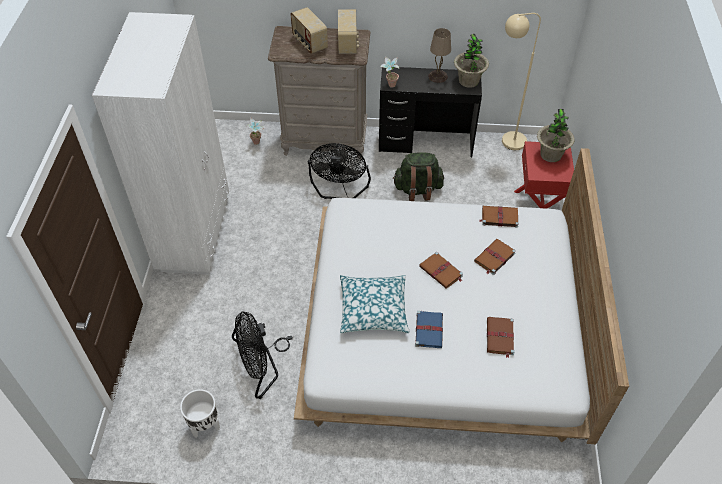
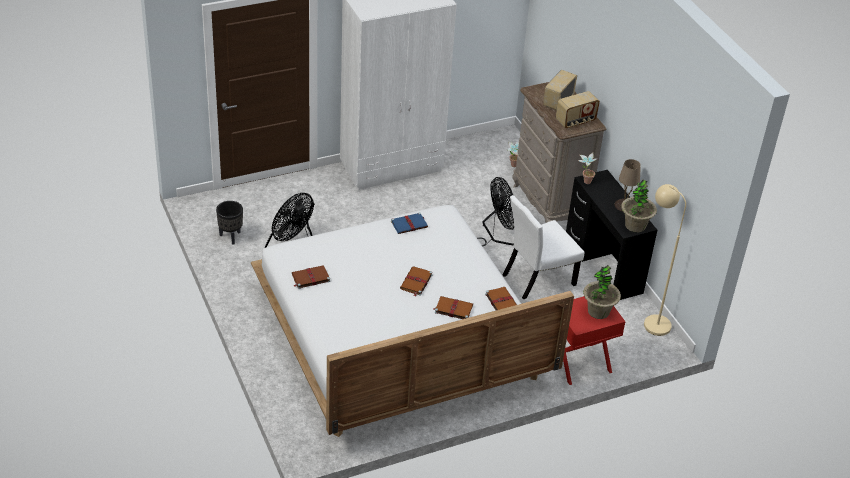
camera: 60 degrees right, 10 degrees down
(205, 426) = (230, 237): white planter -> black planter
(373, 309) = (353, 256): pillow -> none
(417, 190) = (539, 278): green backpack -> white chair
(428, 329) = (354, 290): blue book -> blue book (409, 224)
(500, 337) = (373, 331): brown book -> brown book (310, 278)

